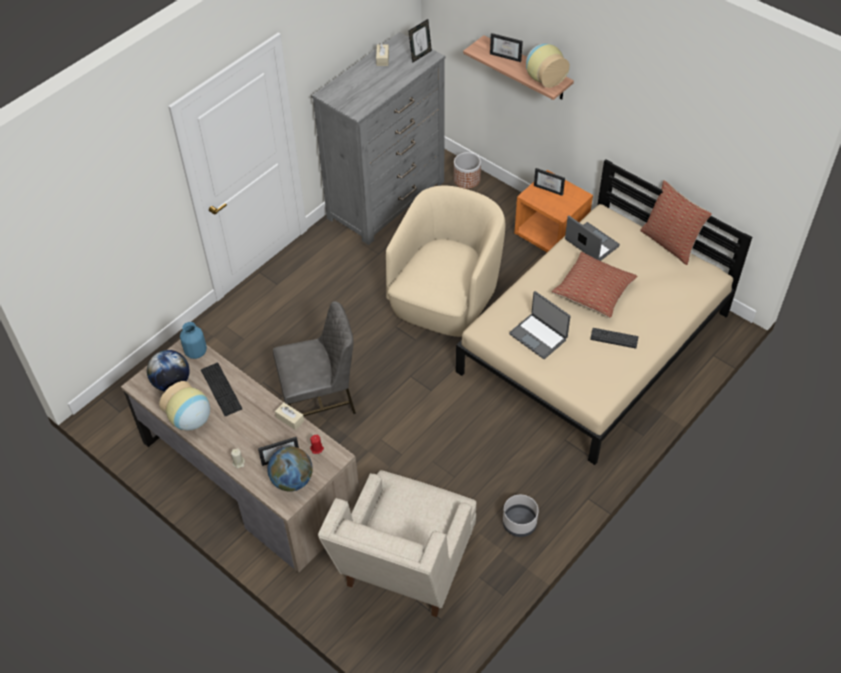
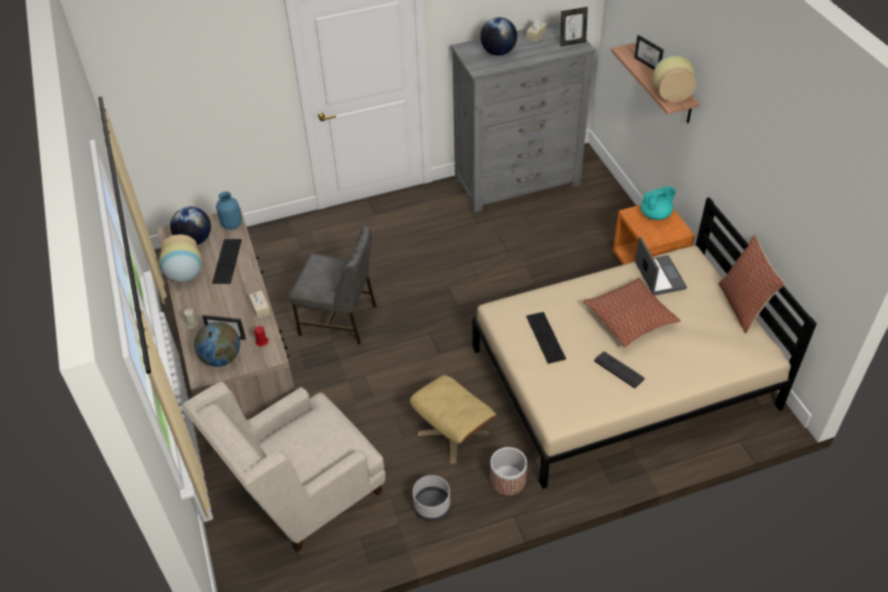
camera: 30 degrees right, 5 degrees down
(361, 88) = (498, 52): none -> globe
(445, 299) = (509, 282): beige armchair -> none
(466, 179) = (602, 190): planter -> planter (507, 480)
(493, 454) = (453, 434): none -> beige ottoman
(538, 336) = (545, 337): laptop -> keyboard
(550, 188) = (656, 215): picture frame -> turquoise teapot

